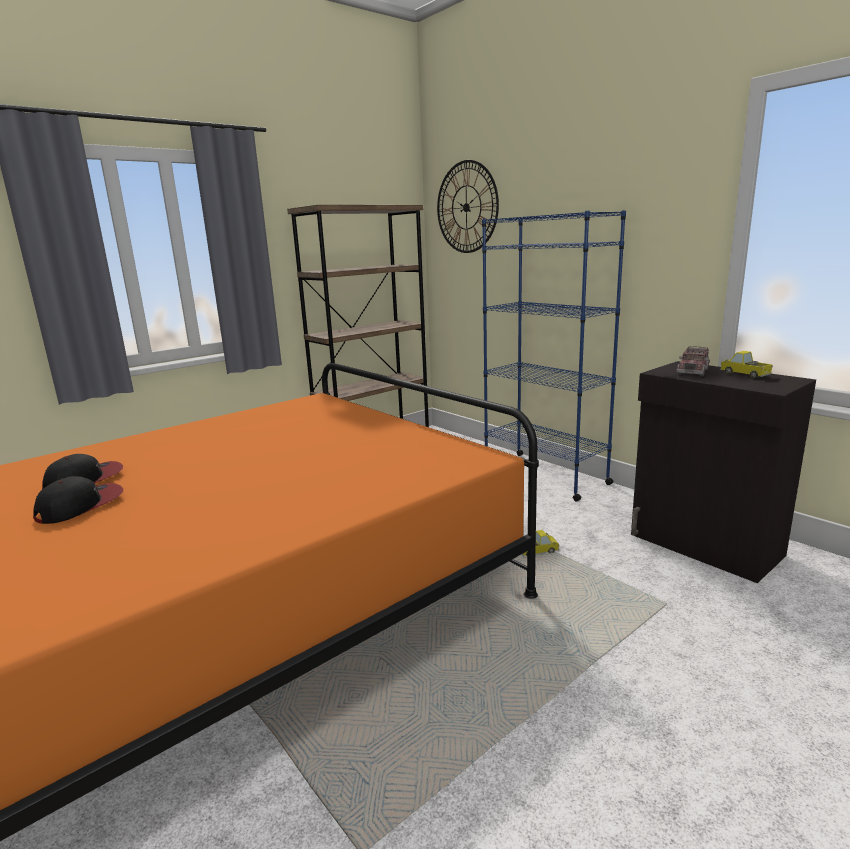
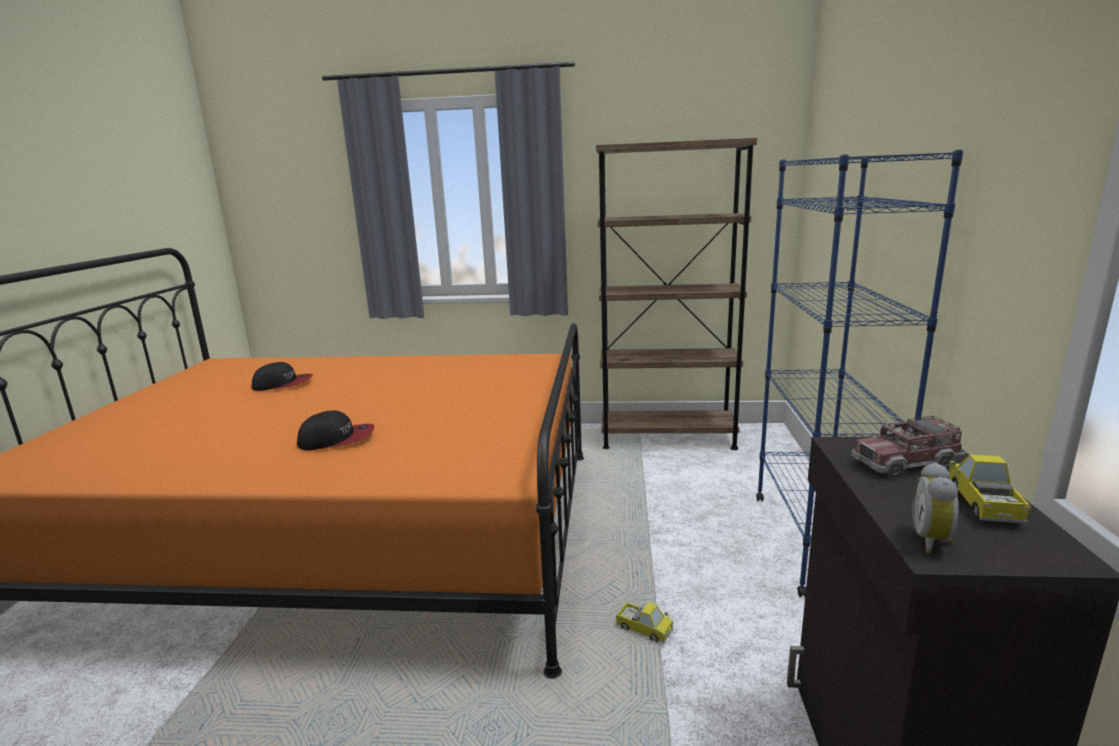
camera: 45 degrees right, 0 degrees up
(81, 506) = (241, 403): cap -> cap (337, 439)
(466, 207) = (833, 138): wall clock -> none
(763, 387) = (933, 541): none -> alarm clock

